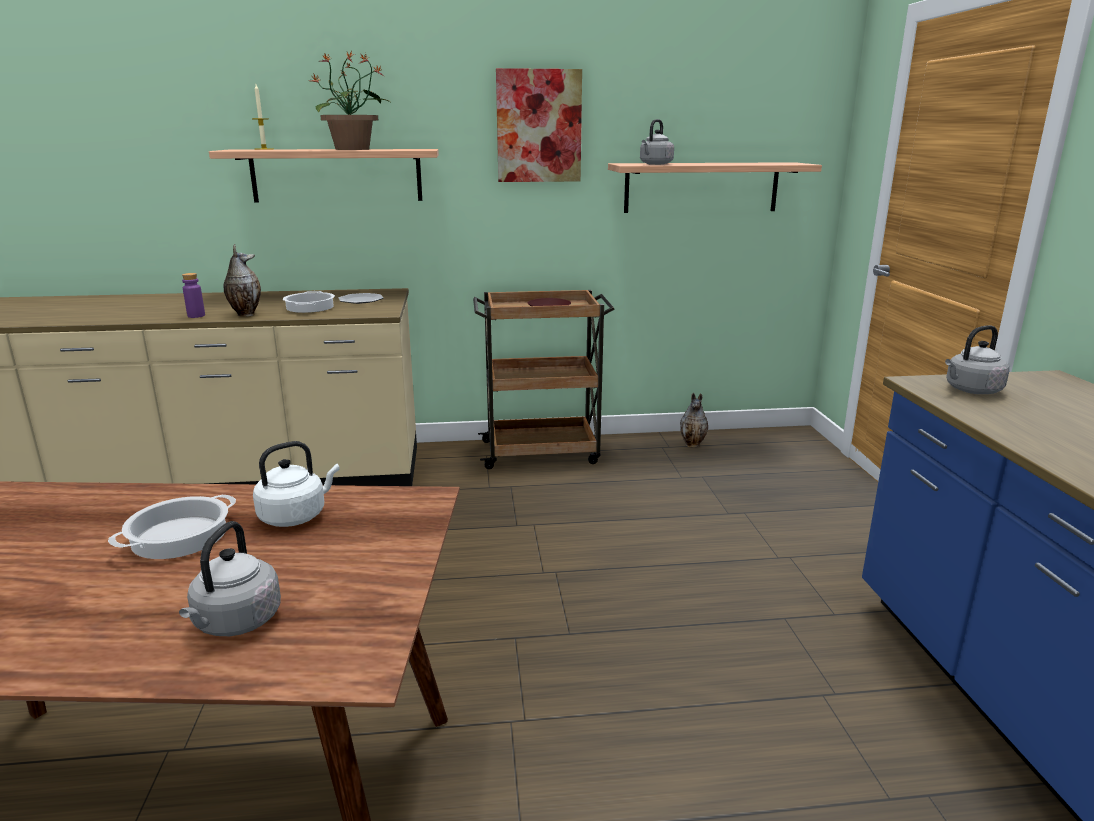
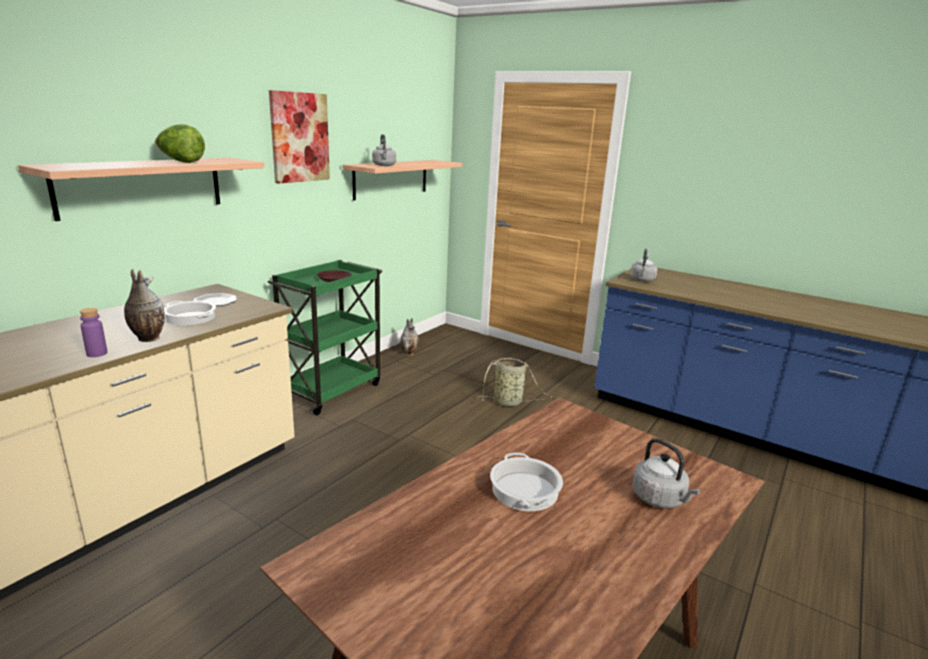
camera: 50 degrees left, 0 degrees up
(264, 149) = (75, 164): candle -> none
(296, 516) = (541, 448): white kettle -> none
(353, 149) = (181, 162): potted plant -> lettuce
(542, 452) = (332, 390): brown cart -> green cart
(720, 546) = (509, 402): none -> basket

